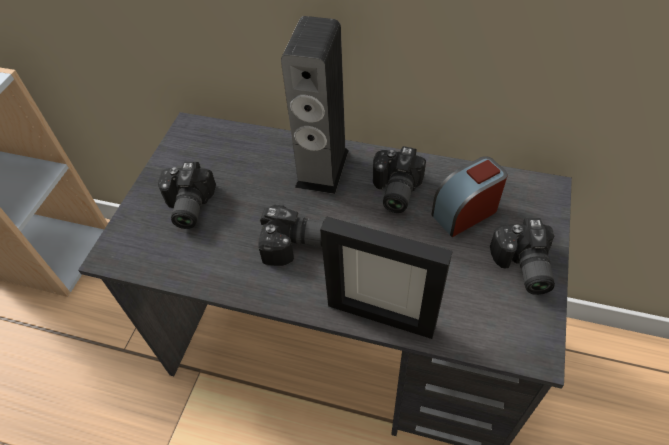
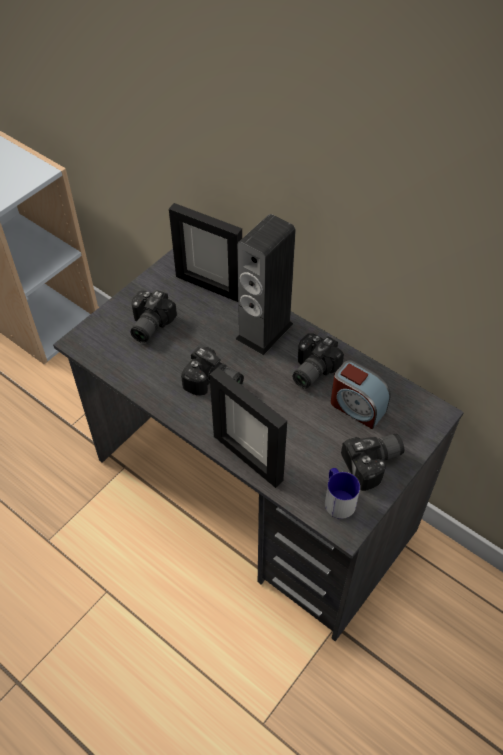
camera: 20 degrees right, 0 degrees up
(237, 141) = (210, 285): none -> picture frame
(465, 212) = (357, 407): alarm clock -> alarm clock turned 135 degrees counterclockwise
(507, 323) = (337, 499): none -> mug
(521, 267) = (374, 464): camera -> camera turned 135 degrees counterclockwise

